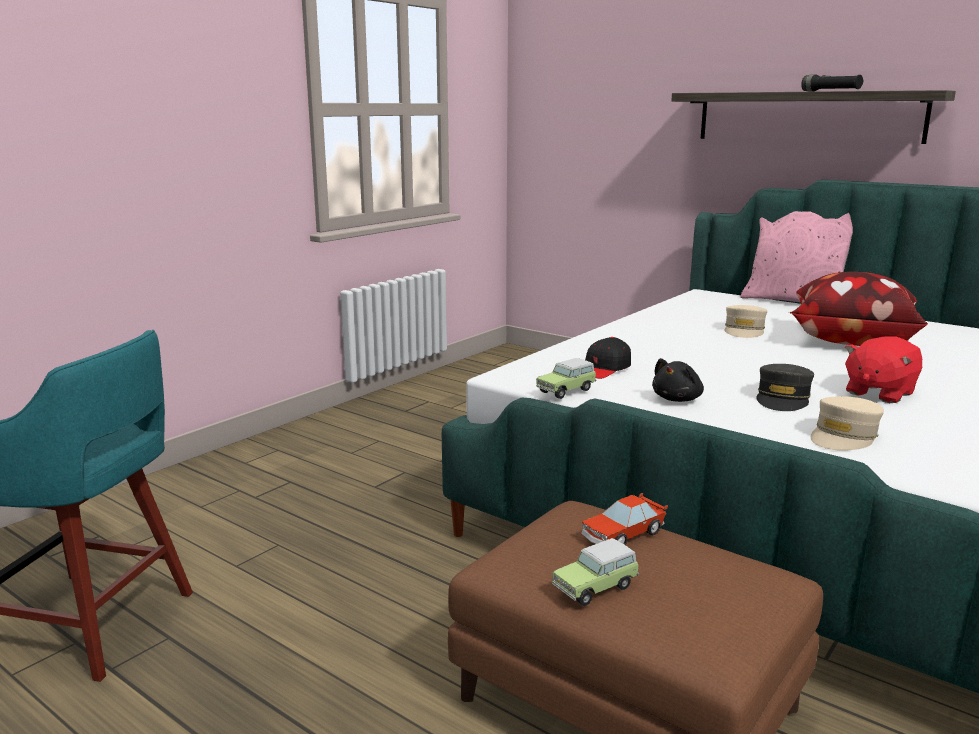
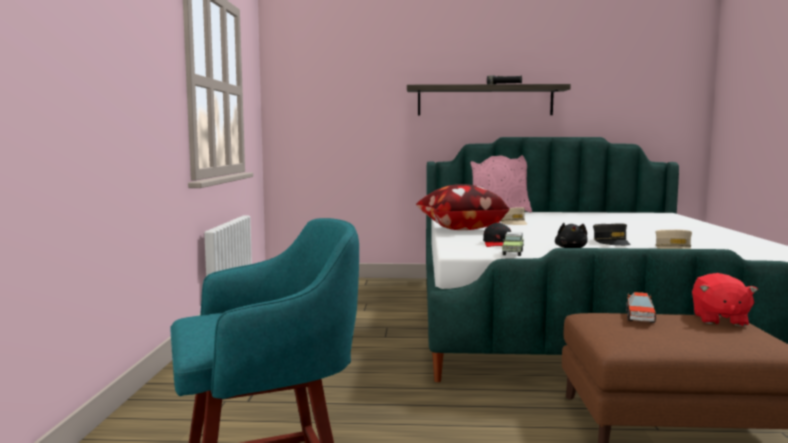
camera: 35 degrees left, 10 degrees down
(597, 587) = (685, 337): toy car -> none
(850, 340) = (569, 221): pillow -> pillow (460, 229)
(878, 393) = (638, 235): red plush toy -> red plush toy (719, 319)

